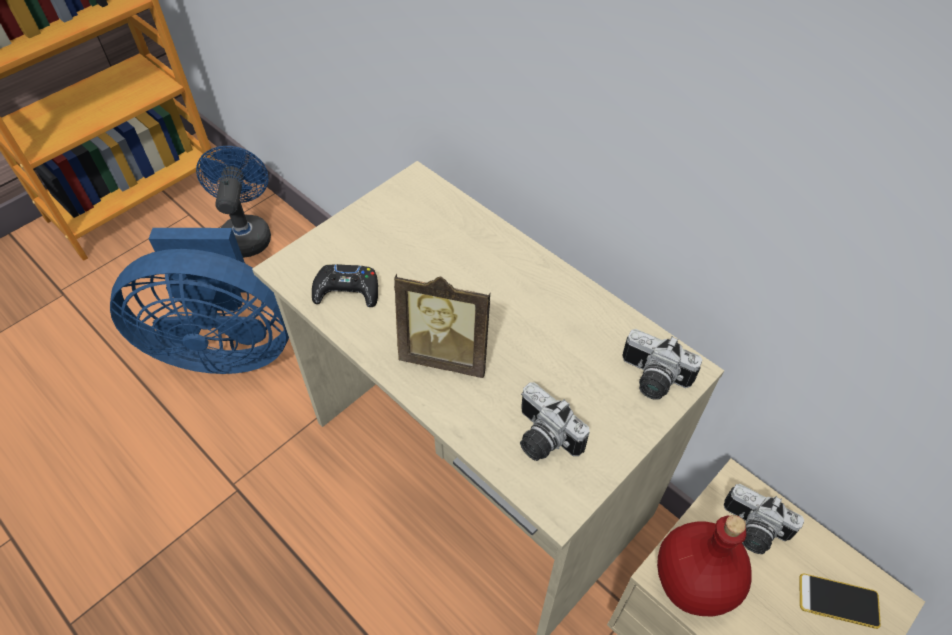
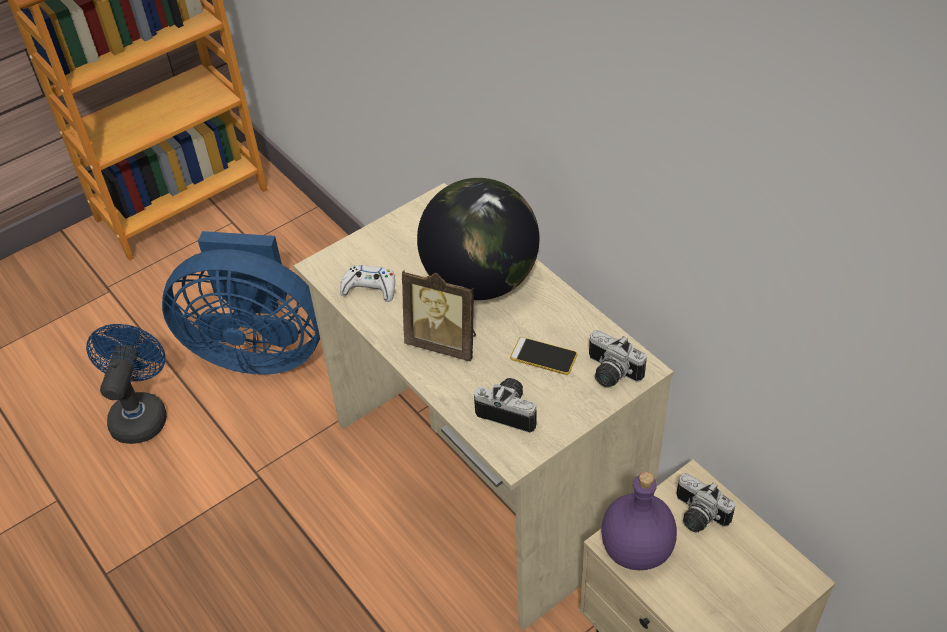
camera: 10 degrees right, 5 degrees down
(246, 233) = (287, 244): blue fan -> blue fan (140, 413)
(347, 291) = (369, 288): black game controller -> white game controller
(477, 274) = (480, 281): none -> globe
(542, 439) = (510, 410): camera -> camera turned 150 degrees clockwise
(695, 582) = (637, 550): red bottle -> purple bottle
(838, 601) = (758, 575): phone -> phone (543, 356)

